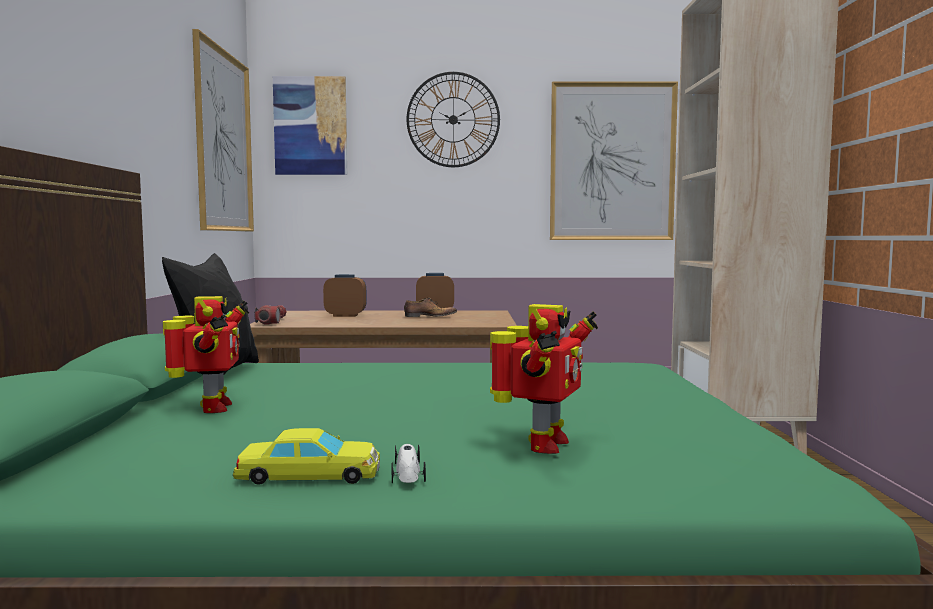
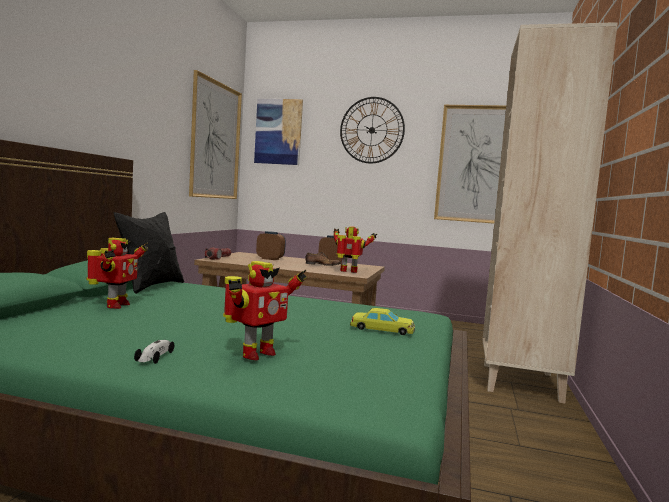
camera: 15 degrees right, 0 degrees up
(310, 474) = (104, 349): yellow toy car -> yellow toy car (382, 329)
(480, 321) = (349, 272): none -> toy robot

